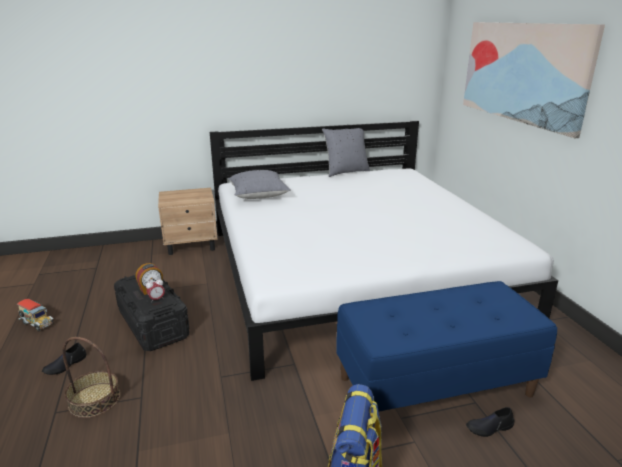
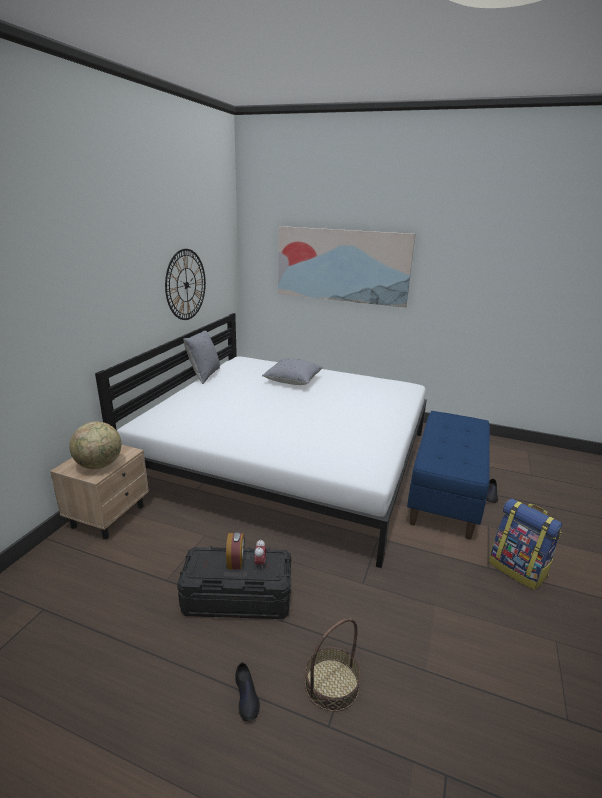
camera: 55 degrees left, 0 degrees up
(37, 324) = (120, 709): toy truck -> none
(179, 198) = (99, 465): none -> globe
(258, 195) = (190, 424): grey pillow -> grey pillow (293, 381)
(343, 78) = (186, 285): none -> wall clock

